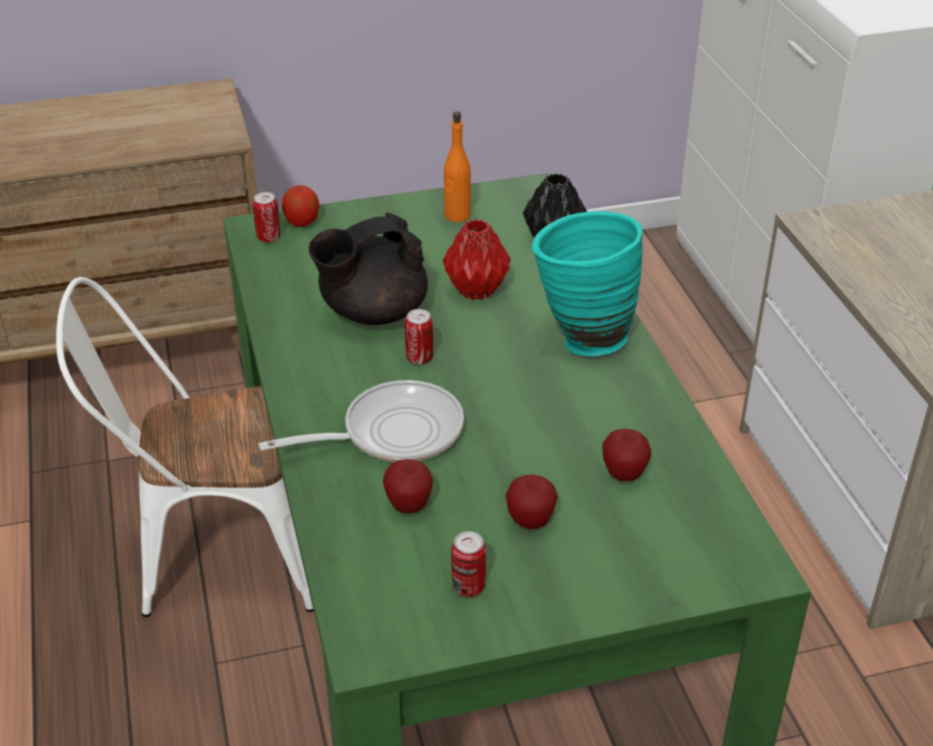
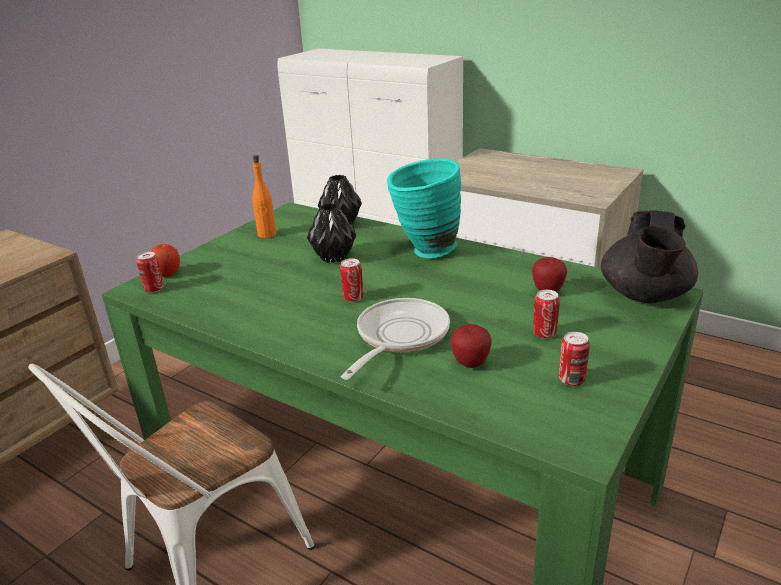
camera: 40 degrees left, 10 degrees down
(372, 312) = (287, 292): black teapot -> black teapot (644, 296)
(475, 290) = (333, 258): red vase -> black vase
(530, 522) = (544, 333): apple -> can

